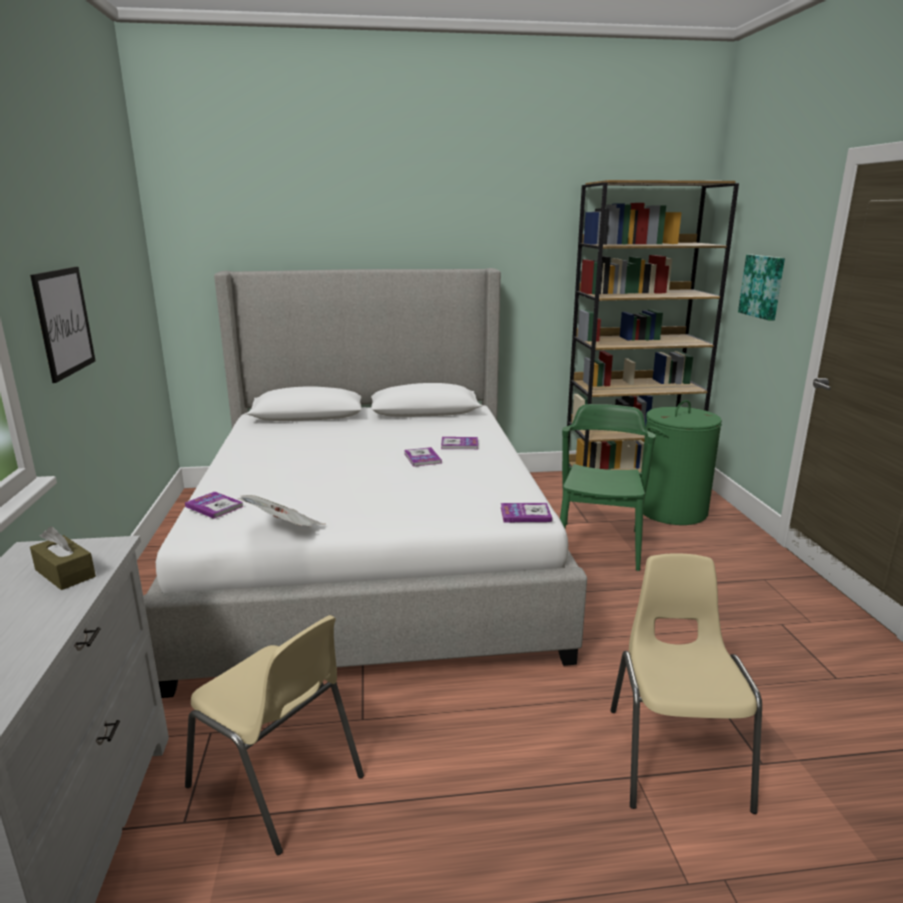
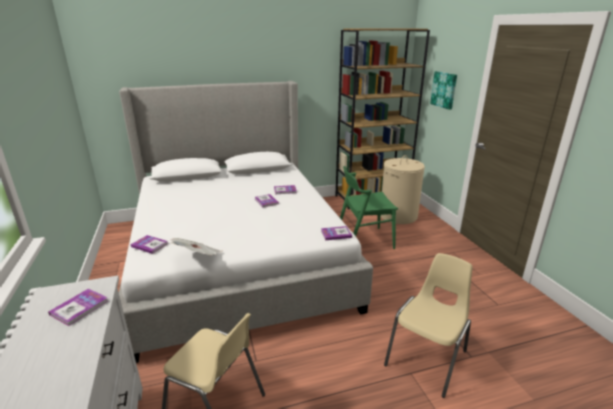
camera: 10 degrees left, 5 degrees up
(64, 322) = (33, 134): picture -> none
(65, 573) = (79, 308): brown tissue box -> book
(599, 545) = (364, 240): green chair -> green chair turned 105 degrees counterclockwise
(671, 510) = (398, 215): green laundry basket -> beige laundry basket
(675, 755) = (428, 358): beige chair -> beige chair turned 45 degrees clockwise

